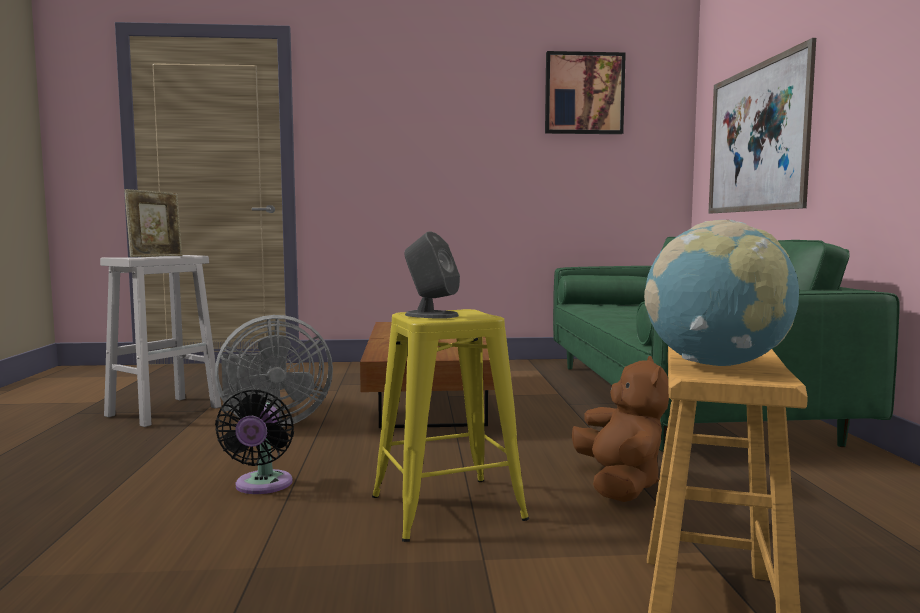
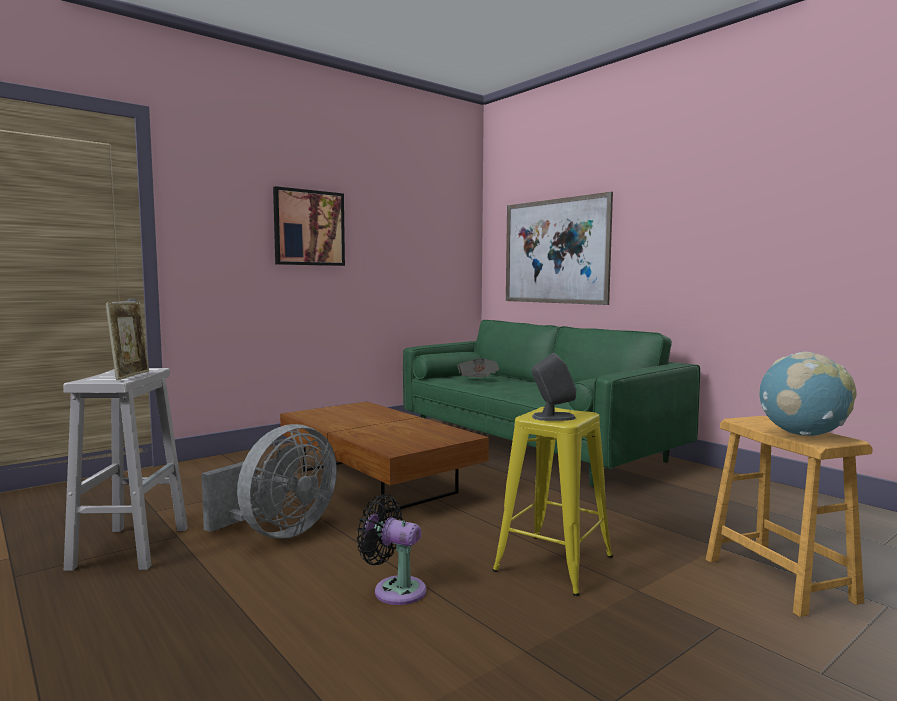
camera: 35 degrees left, 0 degrees up
(262, 486) = (395, 590): black fan -> black fan turned 150 degrees clockwise
(584, 93) = (412, 201): picture -> picture (309, 228)
(619, 484) = (612, 516): brown plush toy -> none
(620, 309) = (478, 380): none -> newspaper

